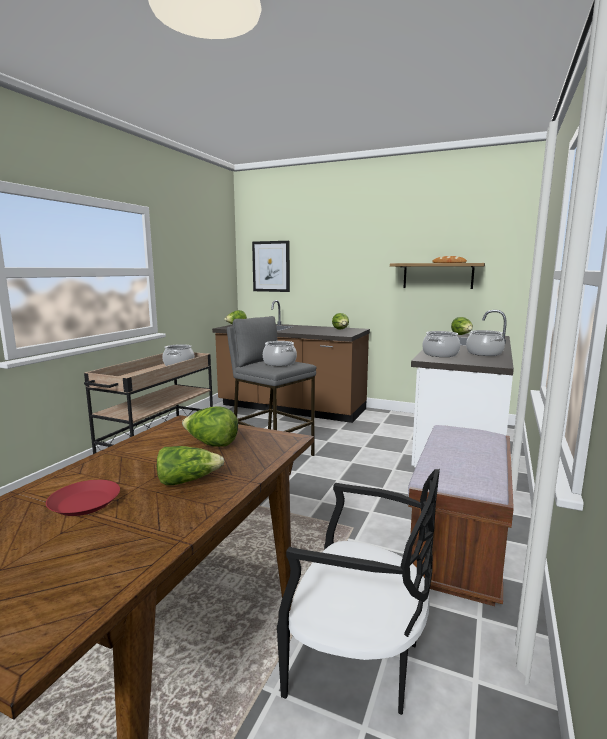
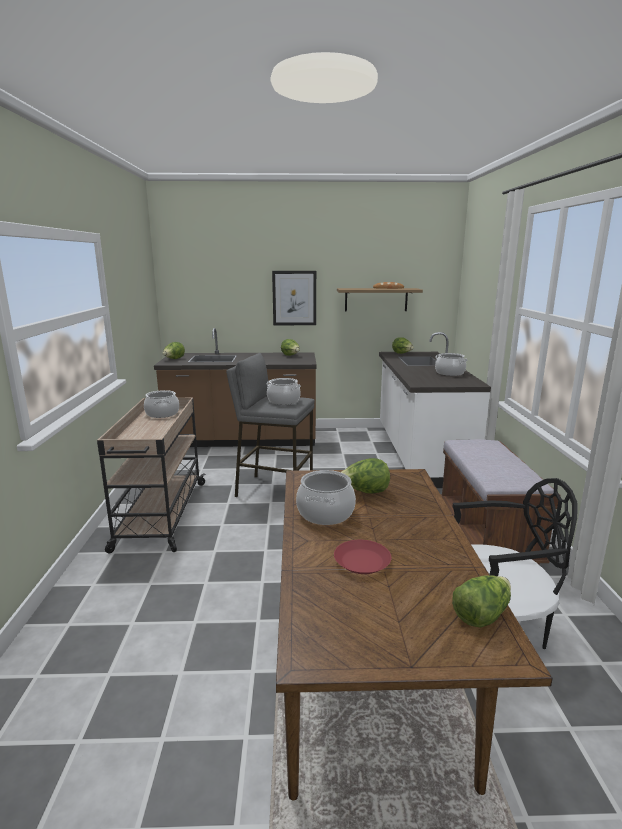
camera: 25 degrees left, 5 degrees up
(187, 480) = (402, 525): lettuce -> lettuce (481, 613)
(271, 266) = (201, 291): picture -> picture (294, 298)
(440, 354) = (421, 378): cooking pot -> cooking pot (325, 513)

